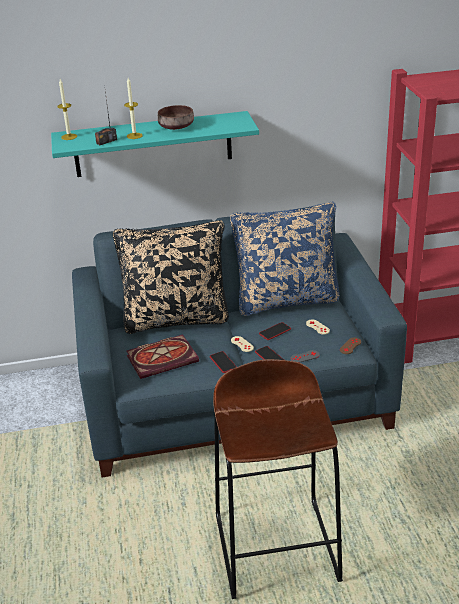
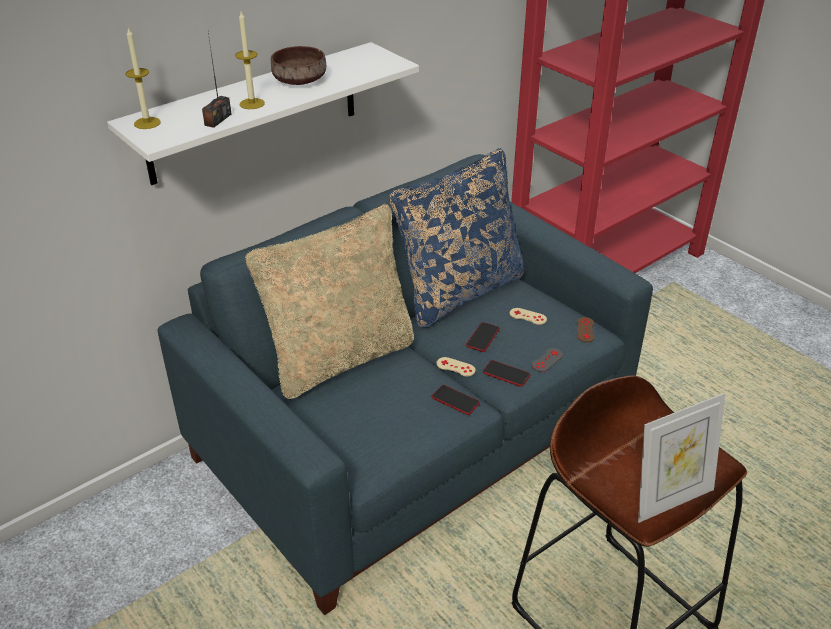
camera: 30 degrees left, 5 degrees up
(153, 144) = (254, 113): turquoise shelf -> white shelf
(163, 358) = (373, 419): book -> none
(177, 321) = (342, 360): black pillow -> beige pillow
(265, 441) = (670, 499): none -> picture frame

